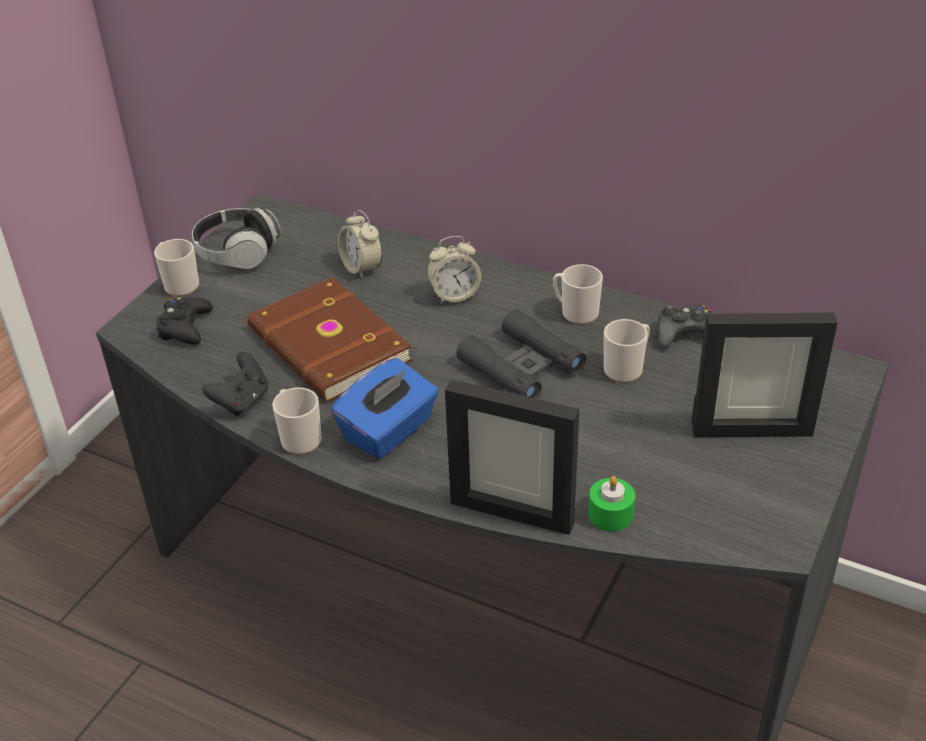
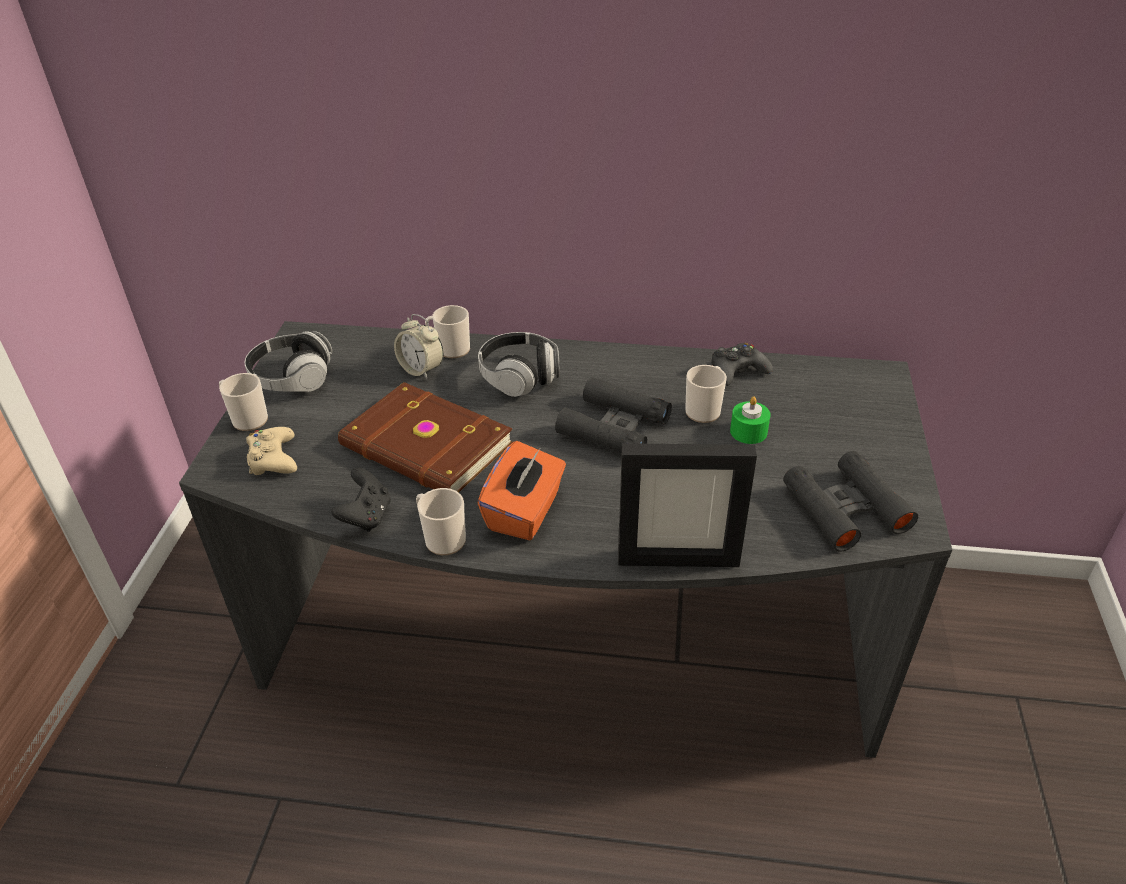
camera: 20 degrees left, 0 degrees up
(185, 328) = (273, 459): black game controller -> beige game controller
(389, 431) = (525, 512): blue tissue box -> orange tissue box
(454, 295) = (520, 377): alarm clock -> headphones
(576, 312) = (635, 371): mug -> mug (450, 349)
(610, 514) = (764, 539): green candle -> green candle (748, 432)
(716, 504) = (845, 509): none -> black binoculars
(751, 429) = (835, 438): picture frame -> none

